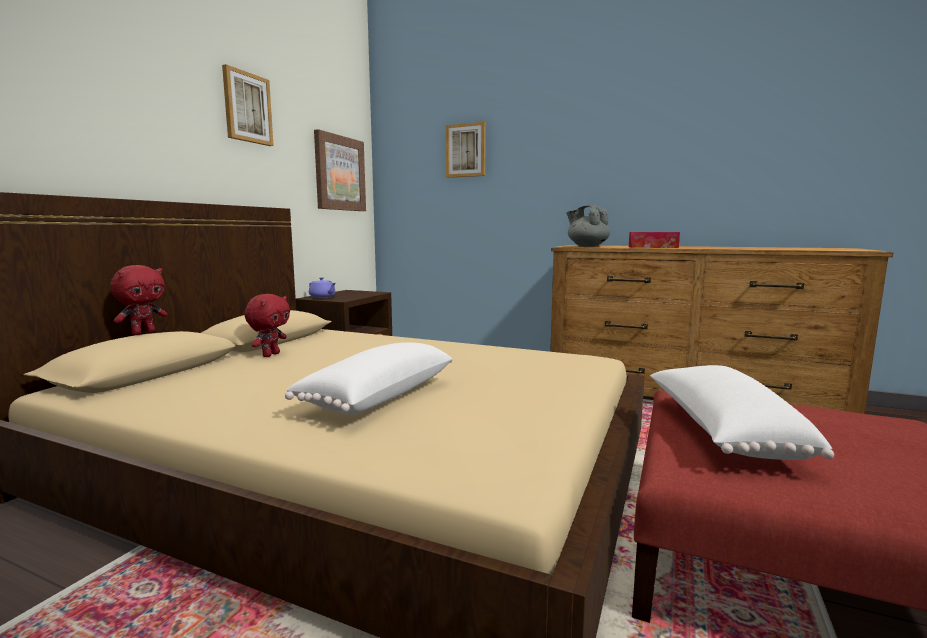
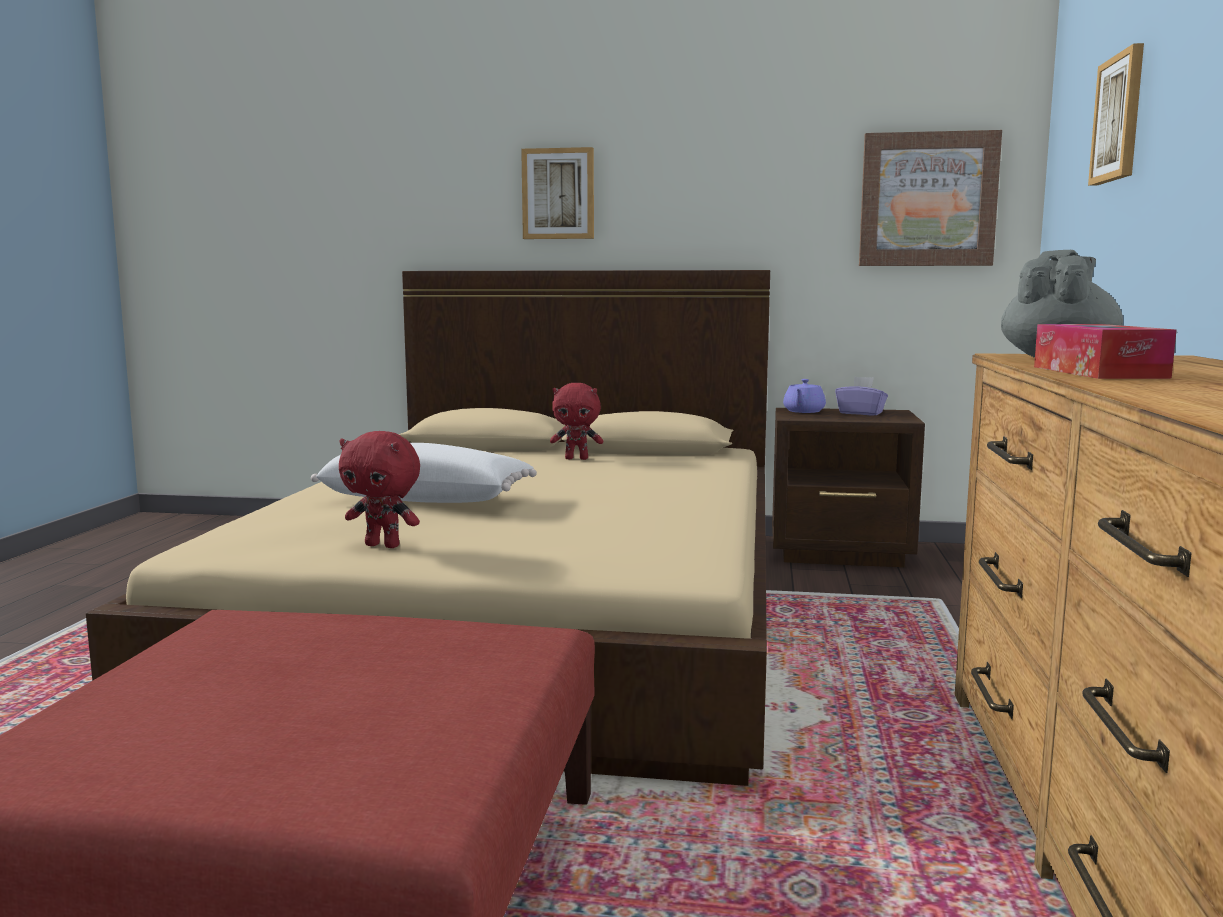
camera: 75 degrees right, 0 degrees up
(143, 333) = (505, 408): red plush toy -> red plush toy (384, 545)
(247, 108) = (725, 132): picture -> picture (558, 194)
(346, 293) = (861, 413): none -> purple tissue box
(720, 431) = (347, 641): white pillow -> none

